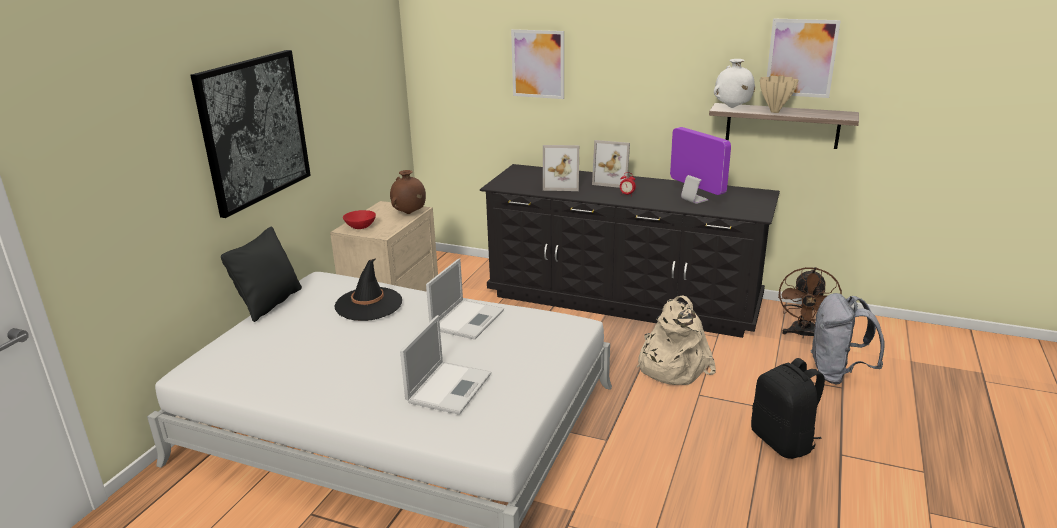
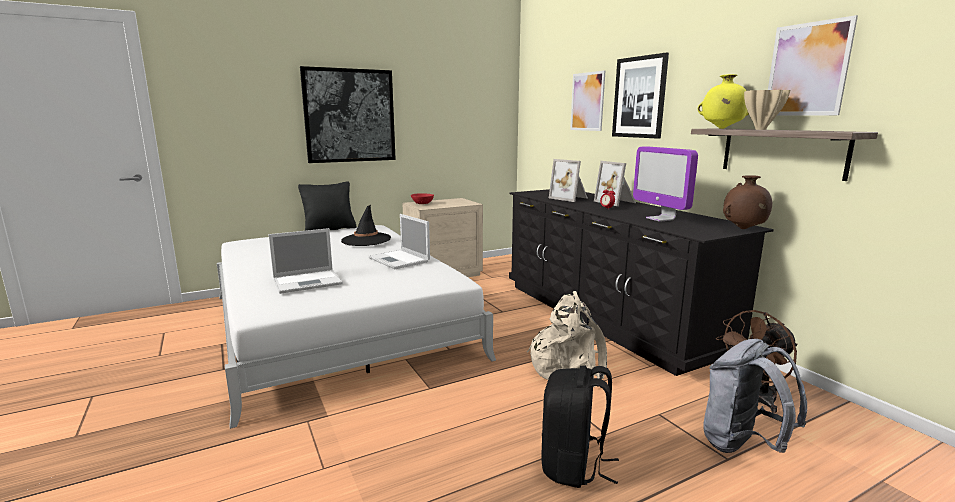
camera: 40 degrees right, 10 degrees down
(409, 213) = (462, 204): brown vase -> brown vase (743, 229)
(468, 319) = (399, 260): laptop -> laptop turned 75 degrees clockwise
(618, 66) = (639, 97): none -> picture
(694, 200) = (660, 219): monitor -> monitor turned 150 degrees clockwise
(732, 107) = (721, 128): white vase -> yellow vase

